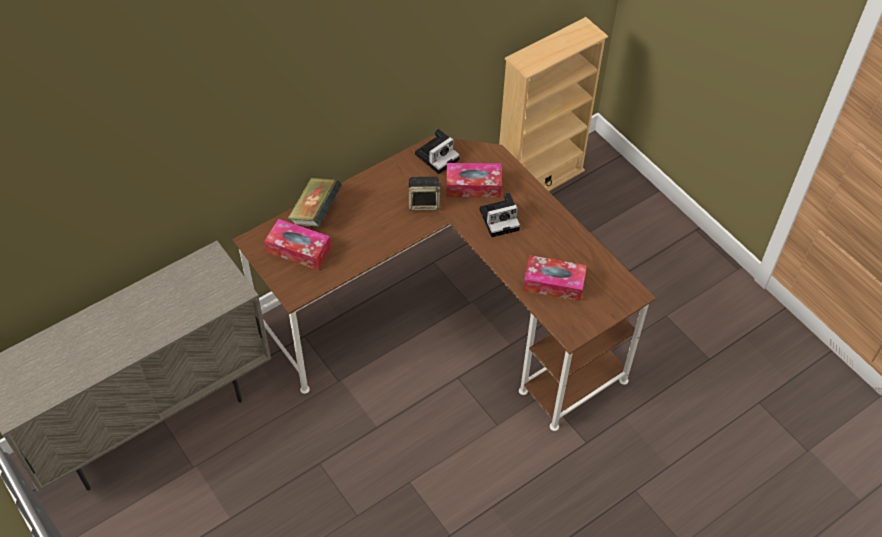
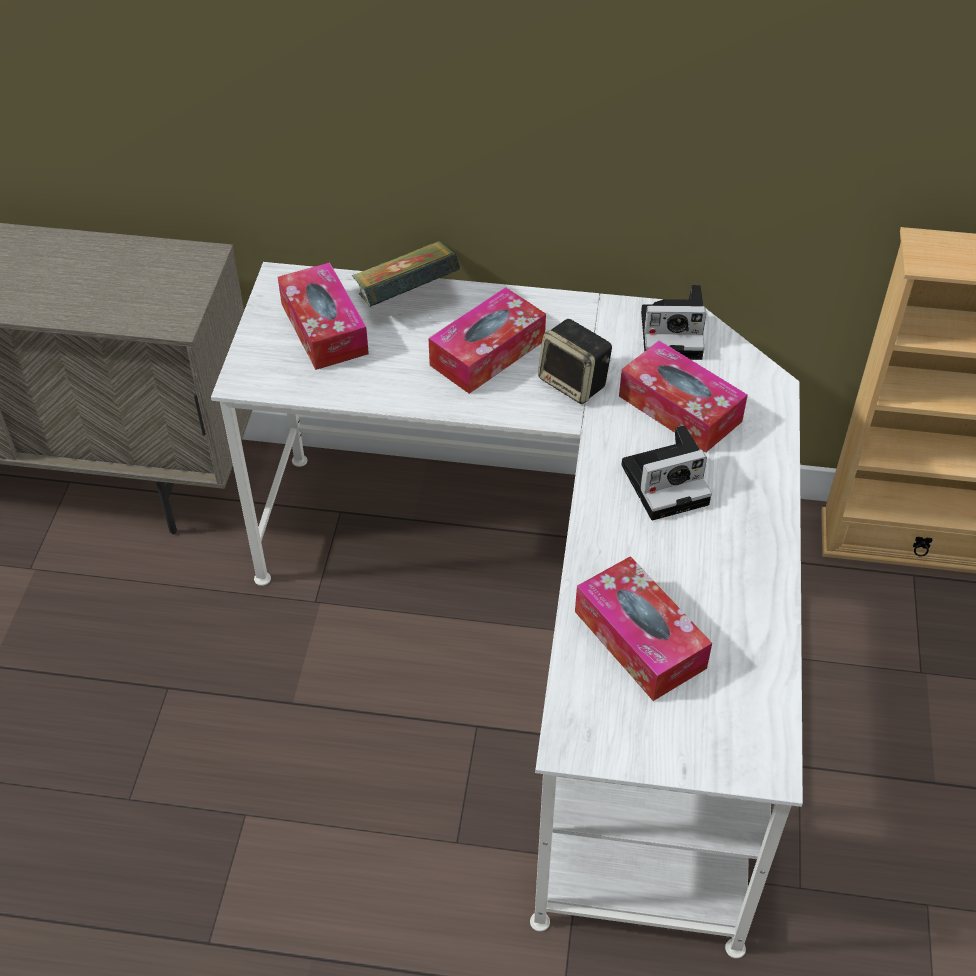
camera: 45 degrees right, 5 degrees down
(377, 214) = (487, 353): none -> tissue box
(445, 318) = (553, 631): brown desk -> white desk
(500, 219) = (667, 482): camera -> camera turned 45 degrees counterclockwise

